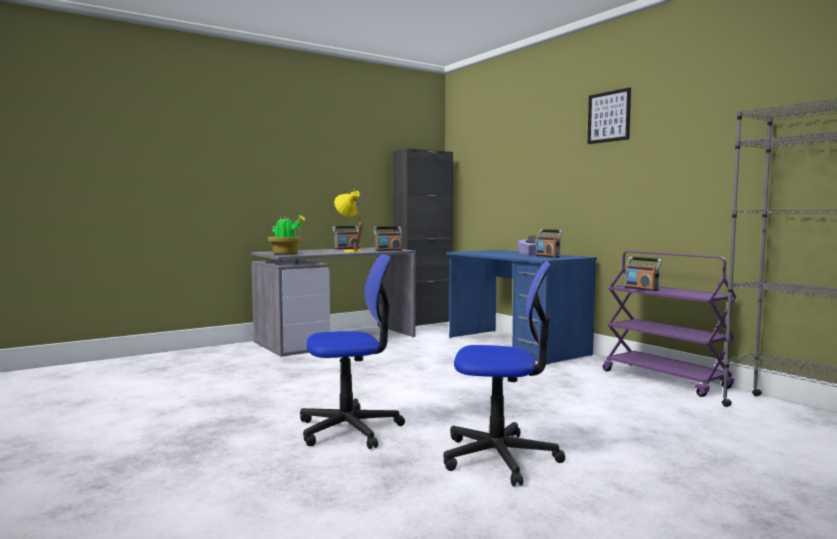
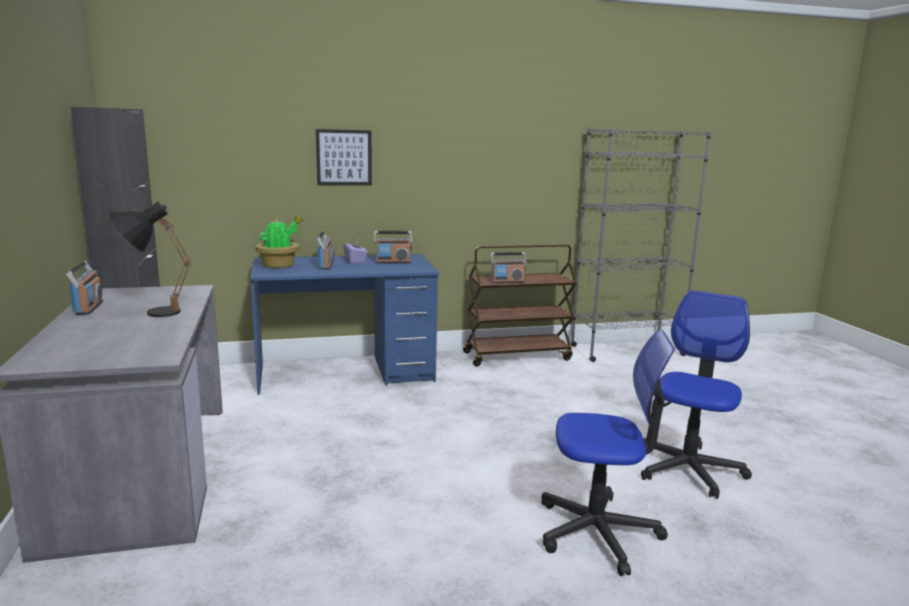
camera: 70 degrees left, 10 degrees up
(286, 253) = (126, 354): potted plant -> potted plant (280, 265)
(349, 429) = (598, 532): office chair -> office chair turned 90 degrees clockwise
(350, 251) = (151, 312): yellow table lamp -> black table lamp
(388, 250) = (188, 295): radio -> radio (326, 265)
(609, 117) = (428, 100): picture -> picture (344, 157)
(665, 379) = (517, 356): purple cart -> brown cart

